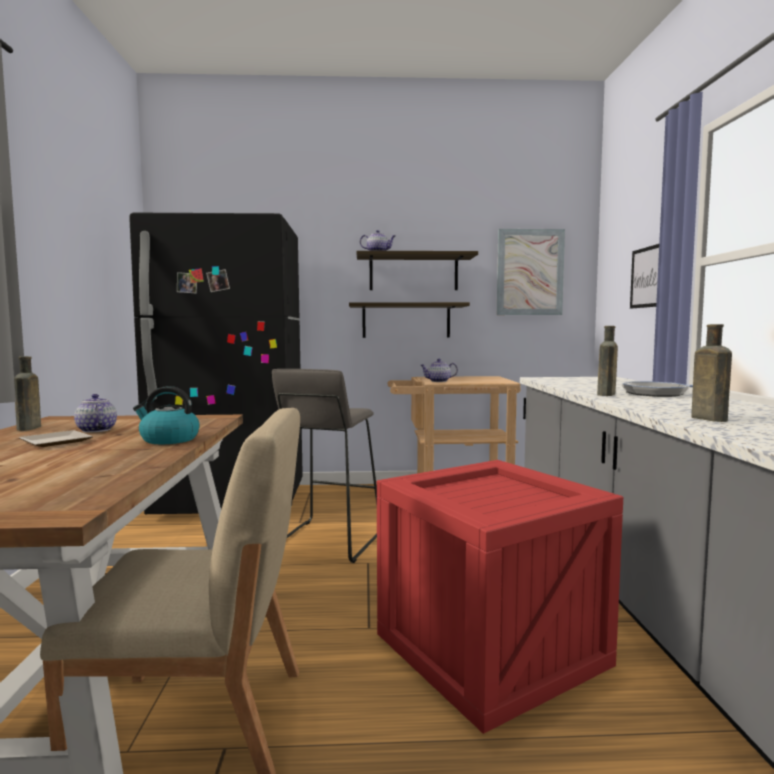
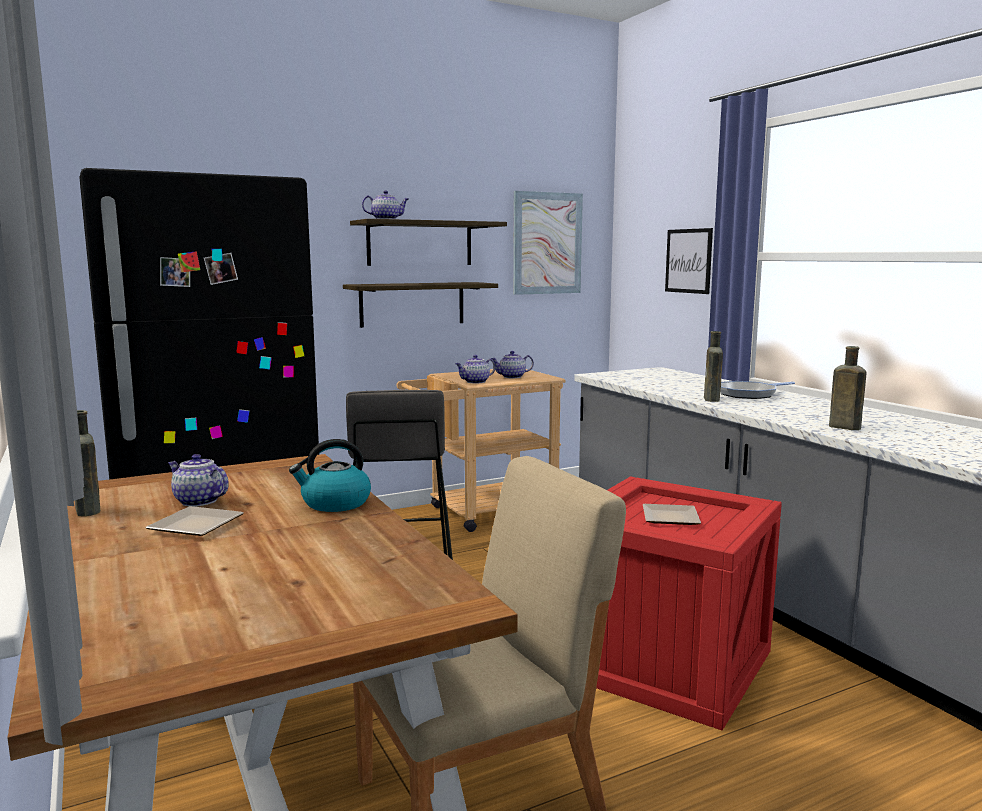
camera: 25 degrees left, 5 degrees up
(476, 380) = (511, 377): none -> teapot
(485, 496) = (668, 518): none -> plate

